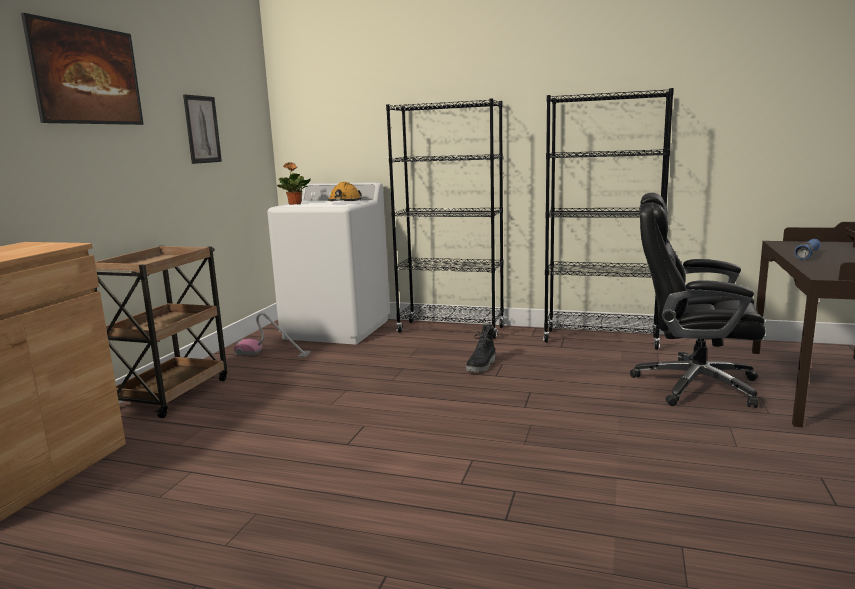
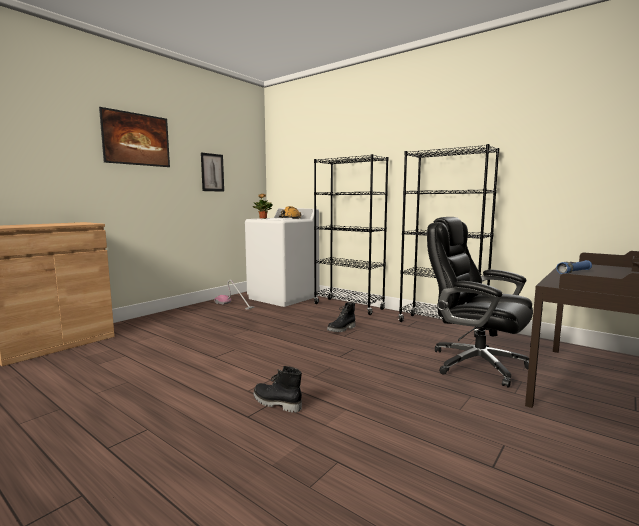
camera: 20 degrees right, 5 degrees down
(173, 393) = (163, 317): brown cart -> none
(521, 492) = (276, 403): none -> black boot

